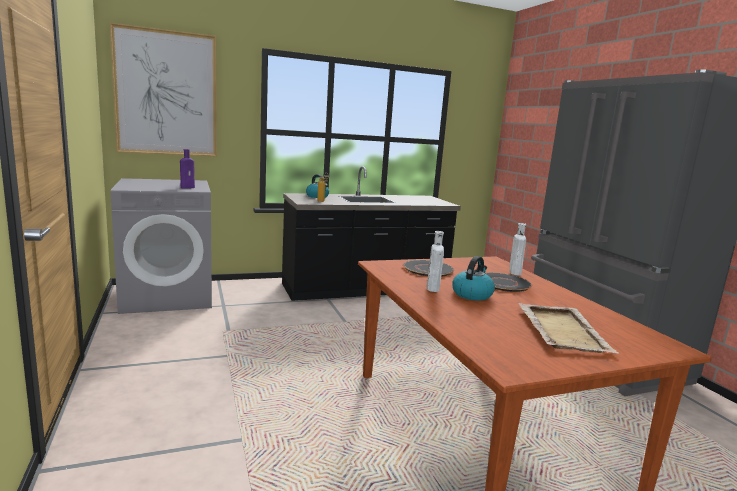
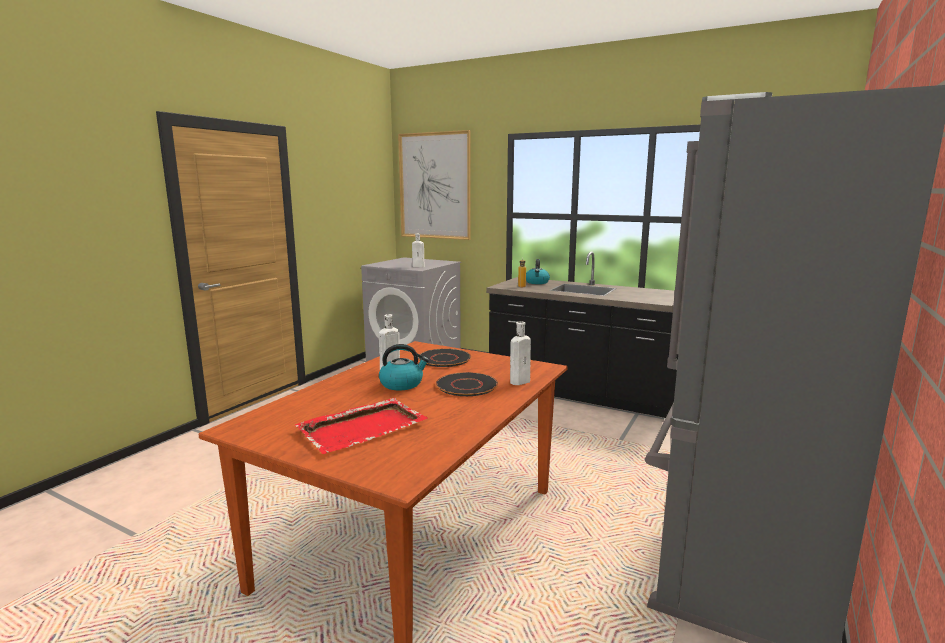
camera: 50 degrees right, 0 degrees up
(188, 187) = (419, 266): purple bottle -> white bottle
(562, 330) = (363, 427): beige tray -> red tray

